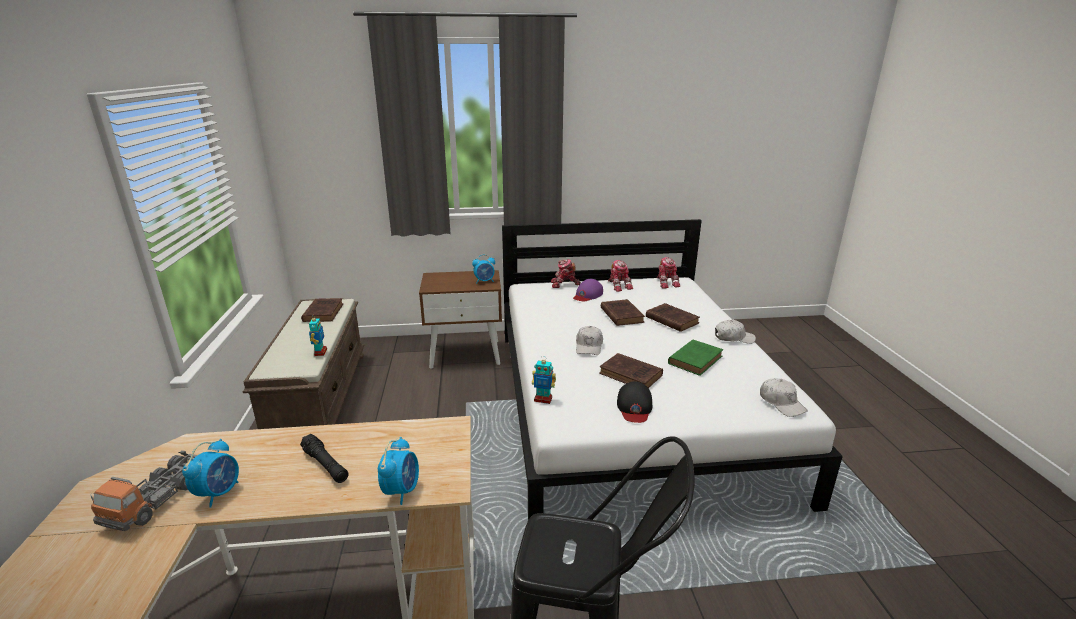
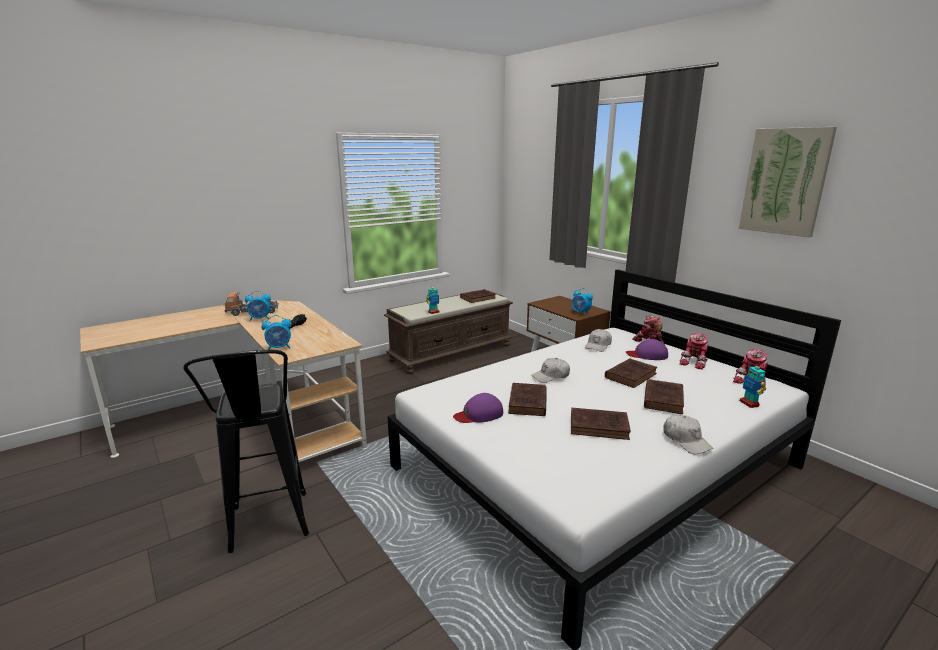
camera: 60 degrees right, 5 degrees down
(543, 399) = (449, 379): toy robot -> toy robot (749, 403)
(634, 406) = (479, 414): black cap -> purple cap
(635, 121) = (785, 181): none -> picture
(696, 359) = (600, 427): green book -> brown book
(781, 403) = (576, 489): white cap -> white cap (598, 346)

